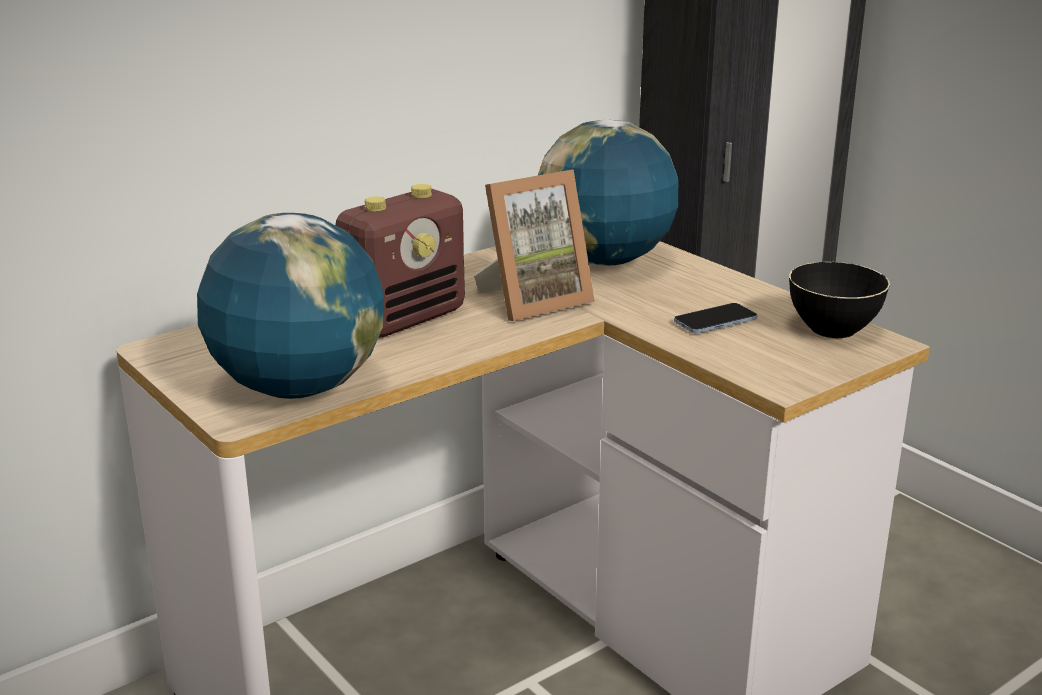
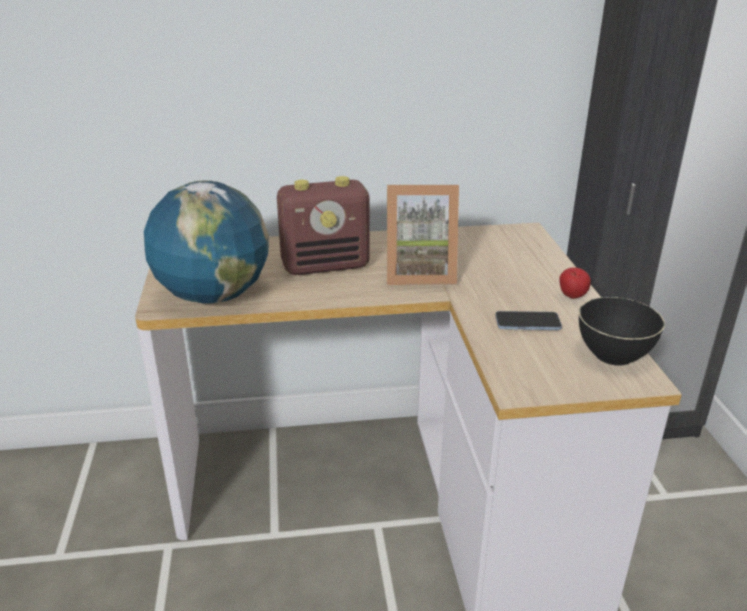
camera: 30 degrees right, 5 degrees up
(604, 260) = (502, 255): globe -> none
(730, 286) = (572, 297): none -> apple

